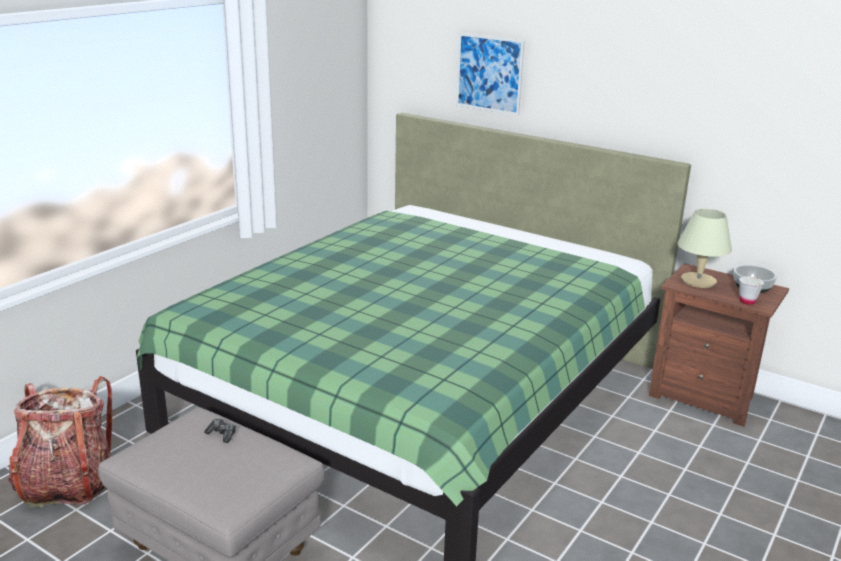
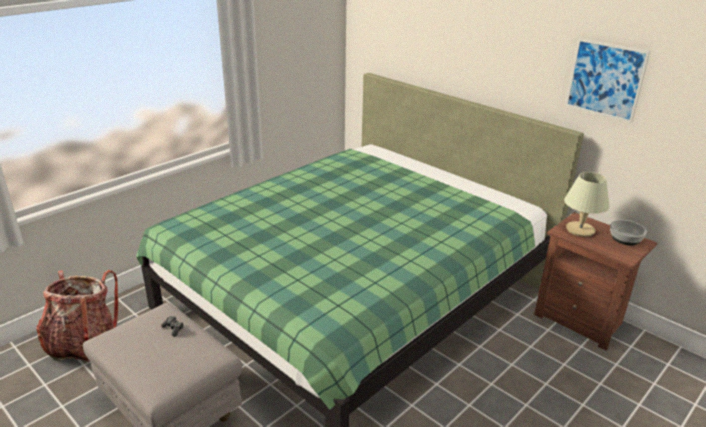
camera: 10 degrees right, 5 degrees up
(489, 73) = (432, 46): picture -> picture (605, 80)
(747, 301) = (616, 252): white cup -> none

